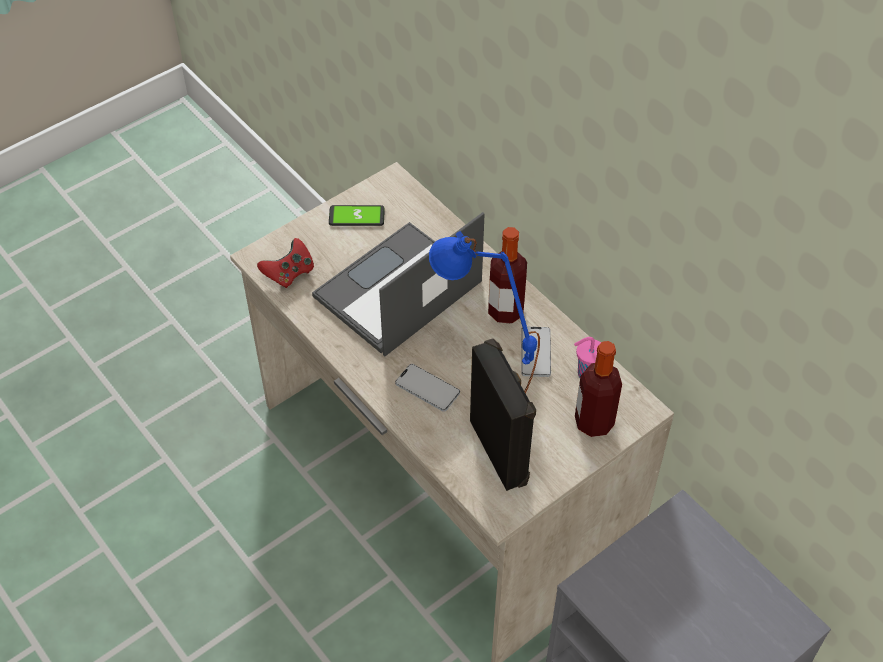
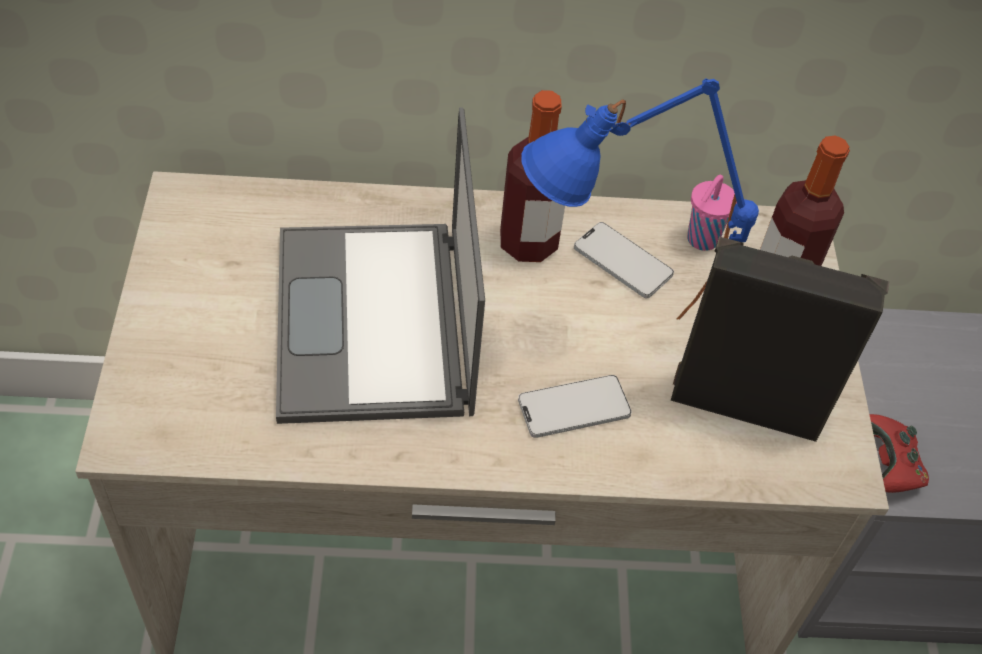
camera: 55 degrees left, 0 degrees up
(289, 273) = (201, 421): red game controller -> red game controller (888, 467)
(356, 216) = (194, 275): phone -> none

